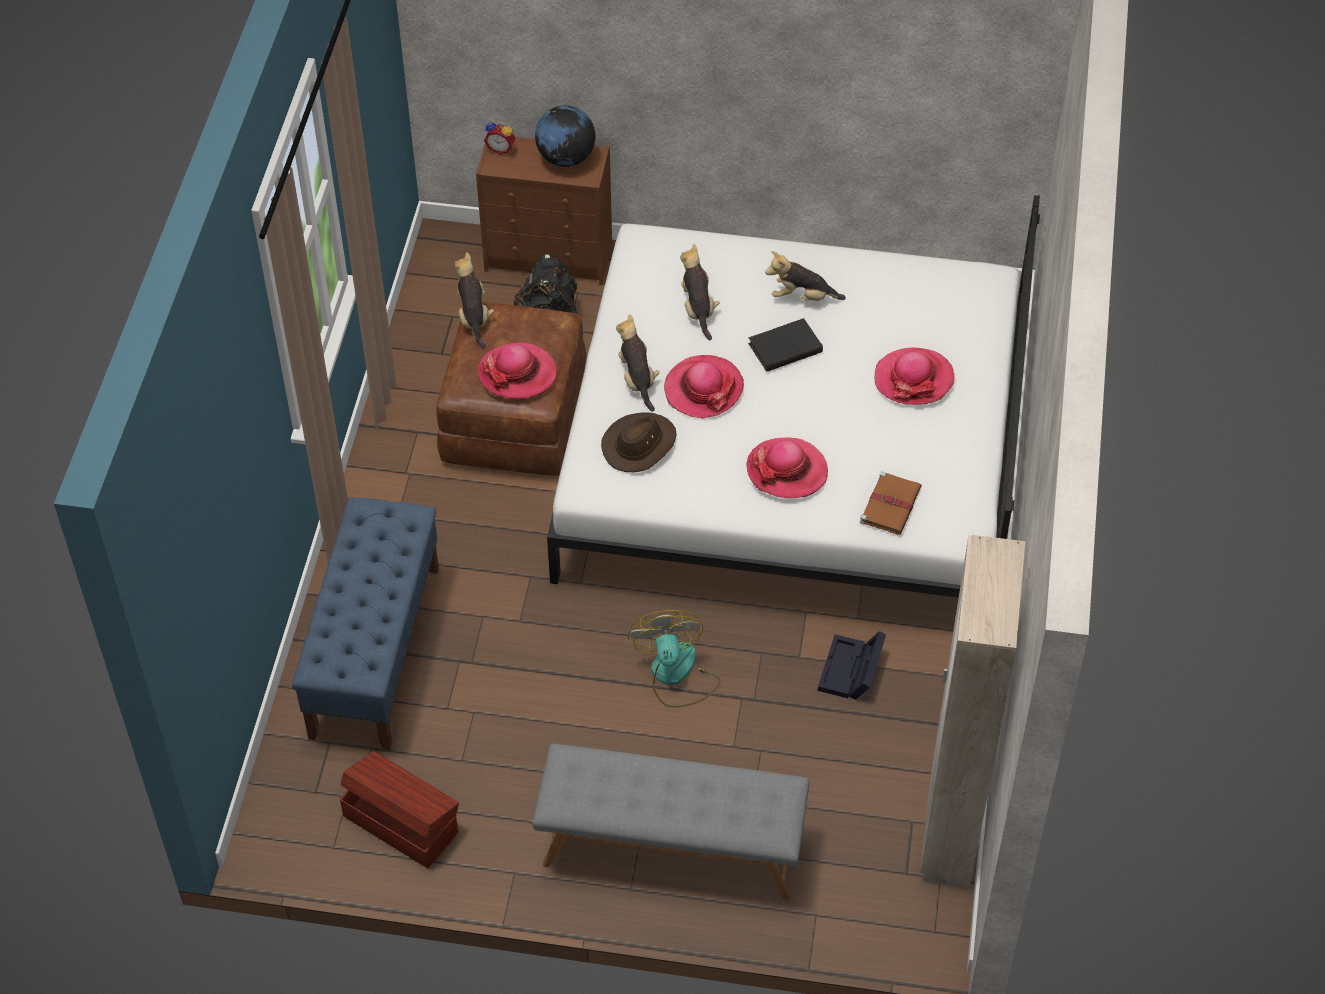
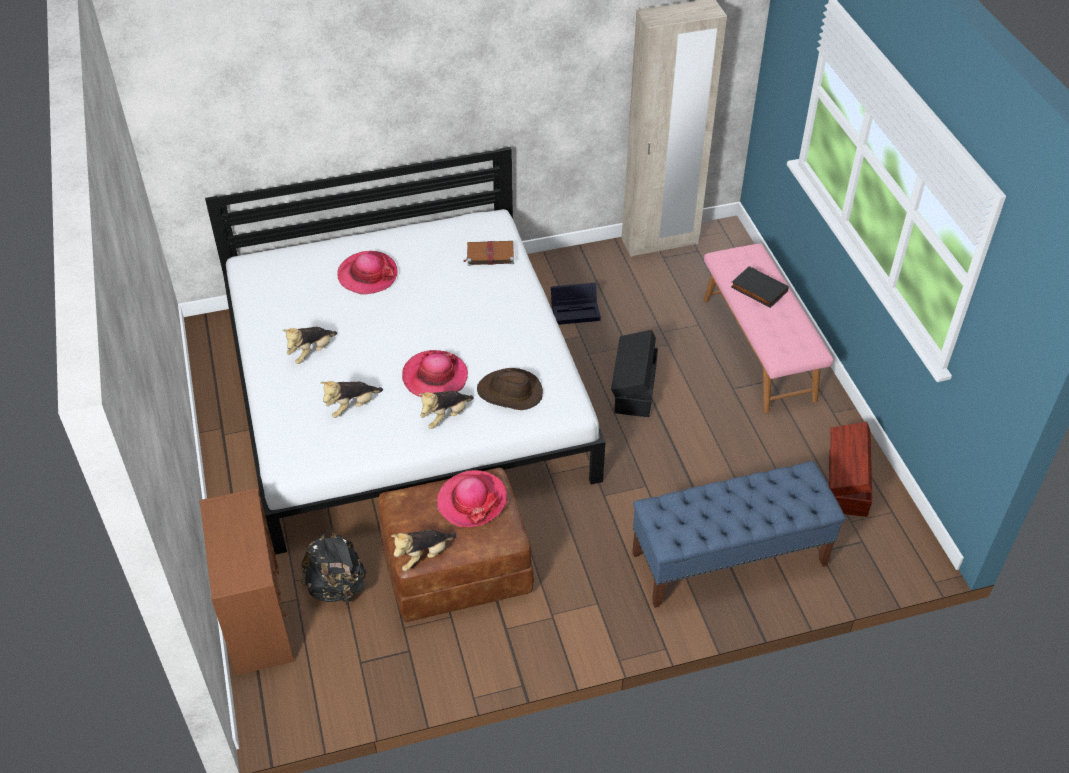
camera: 115 degrees left, 5 degrees down
(501, 148) = (231, 578): alarm clock -> none
(566, 158) = (226, 525): globe -> none
(671, 848) = (759, 348): grey bench -> pink bench
(676, 675) = (634, 388): fan -> black storage box
(784, 347) = (369, 346): black book -> black book (758, 290)
(787, 471) = (488, 310): hat -> none
(802, 297) = (311, 352): plush toy -> plush toy turned 60 degrees clockwise

